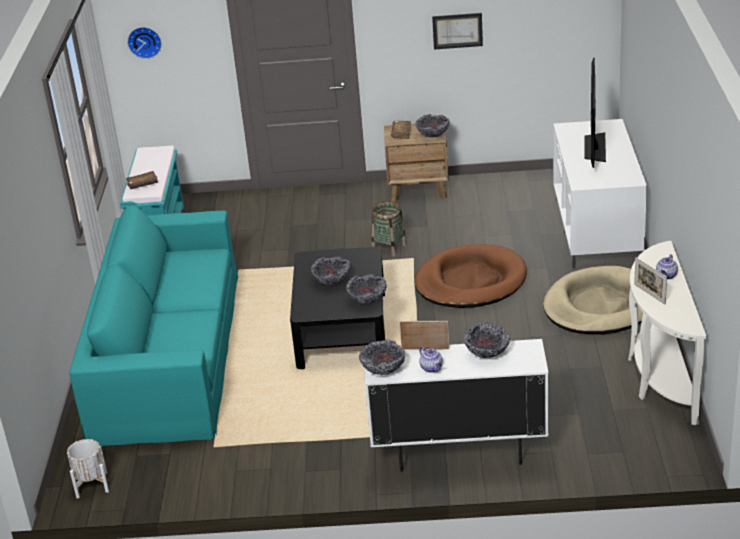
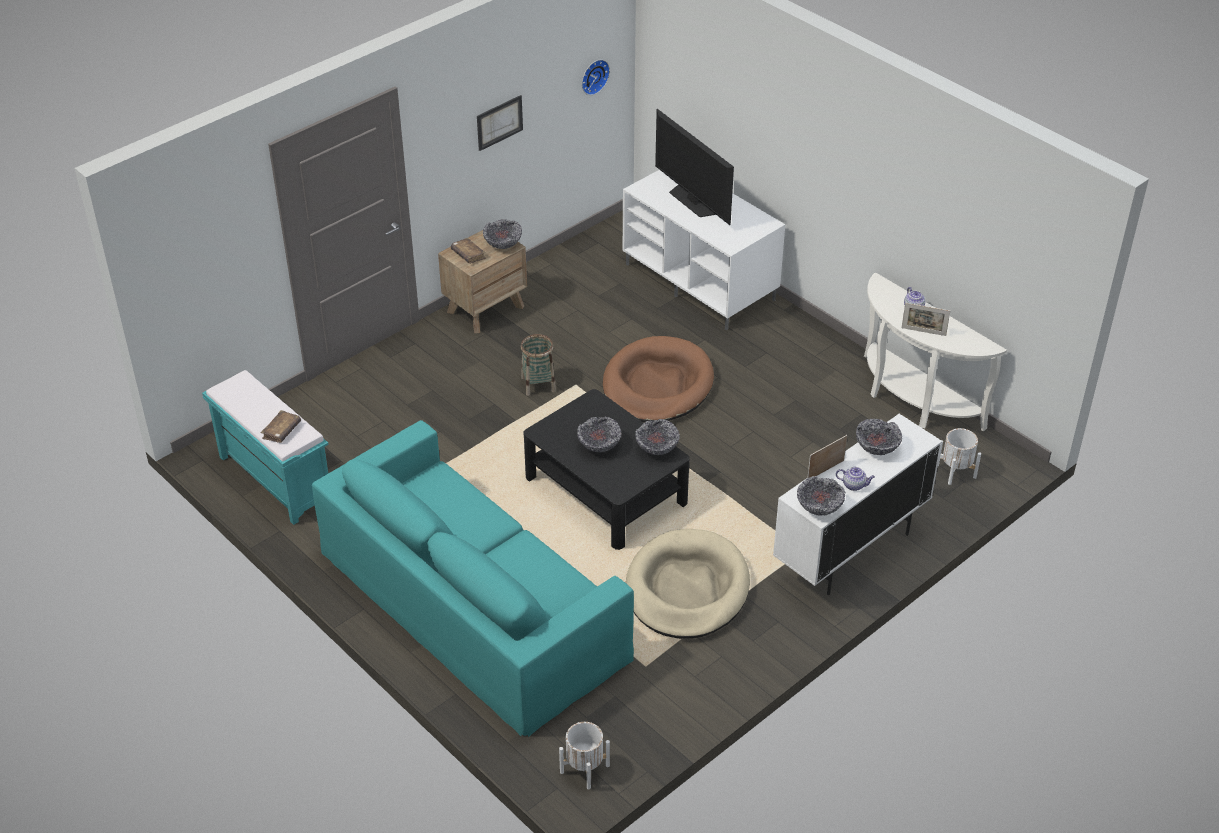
camera: 45 degrees left, 10 degrees up
(144, 41) = (186, 259): wall clock -> wall clock (593, 76)
(600, 306) = (792, 357): beige dog bed -> beige dog bed (687, 589)
(626, 441) = (956, 471): none -> white planter

